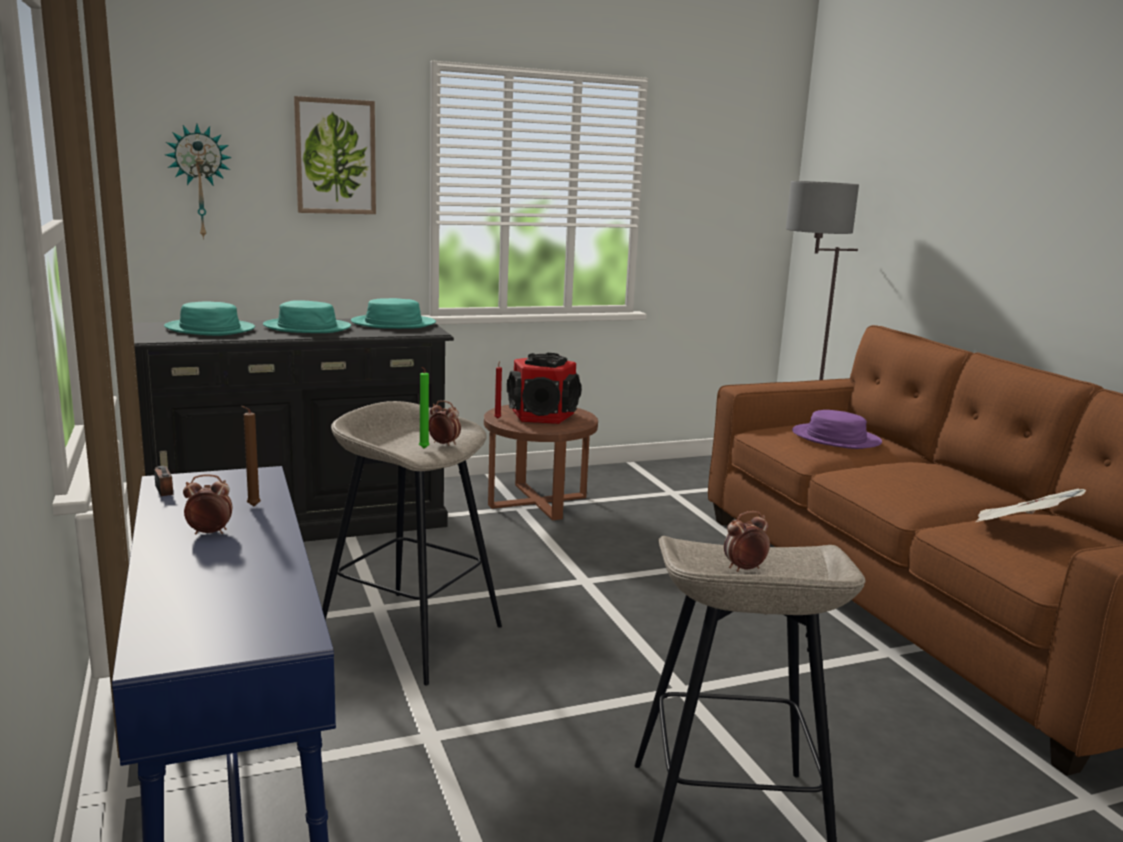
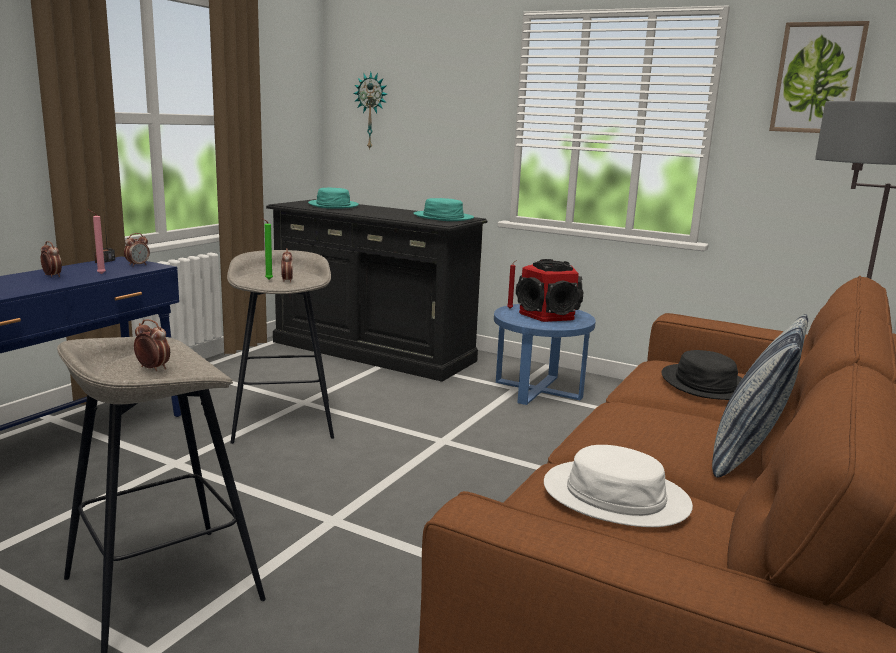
camera: 50 degrees right, 0 degrees up
(234, 479) = (138, 265): none -> alarm clock
(252, 507) = (100, 274): brown candle -> pink candle
(307, 327) = (384, 212): turquoise hat -> none
(335, 156) = (451, 92): picture -> picture (817, 78)
(537, 501) = (538, 389): brown side table -> blue side table
(835, 438) = (705, 384): purple hat -> black hat
(971, 478) = (748, 455): none -> pillow
(1020, 529) = (615, 496): newspaper -> white hat

